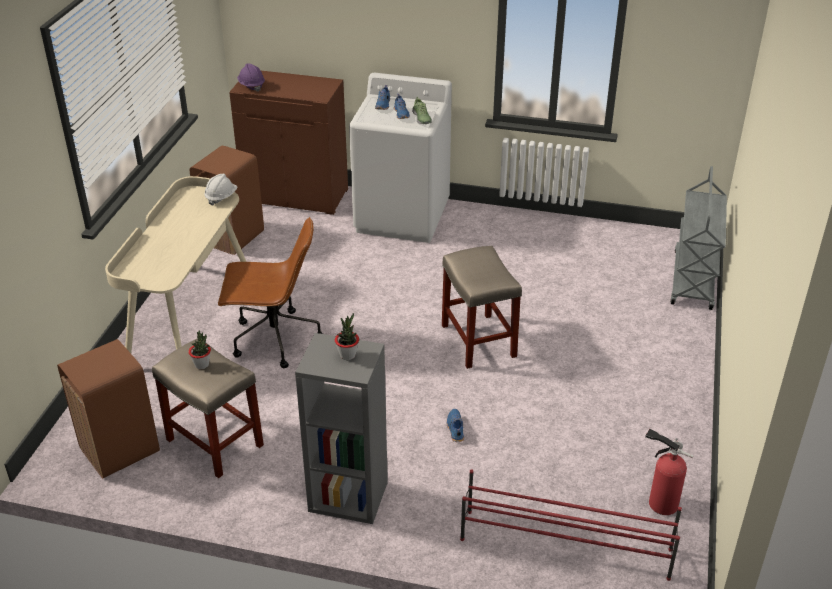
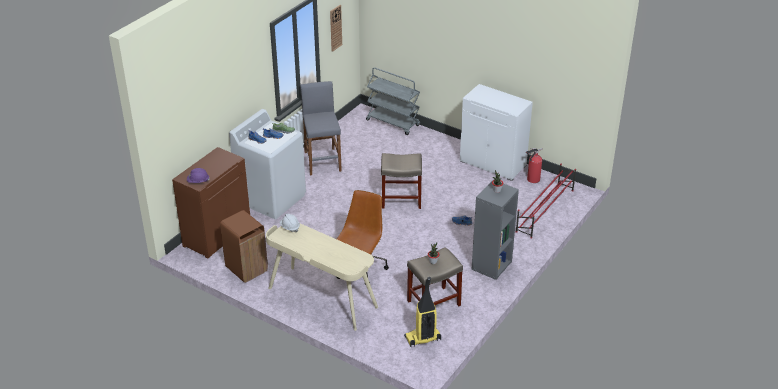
camera: 70 degrees left, 0 degrees up
(119, 450) = (422, 339): brown trash can -> vacuum cleaner
(526, 237) = (322, 161): none -> grey stool
(671, 432) = (493, 163): none -> white cabinet
(676, 54) = (335, 28): none -> wall clock

